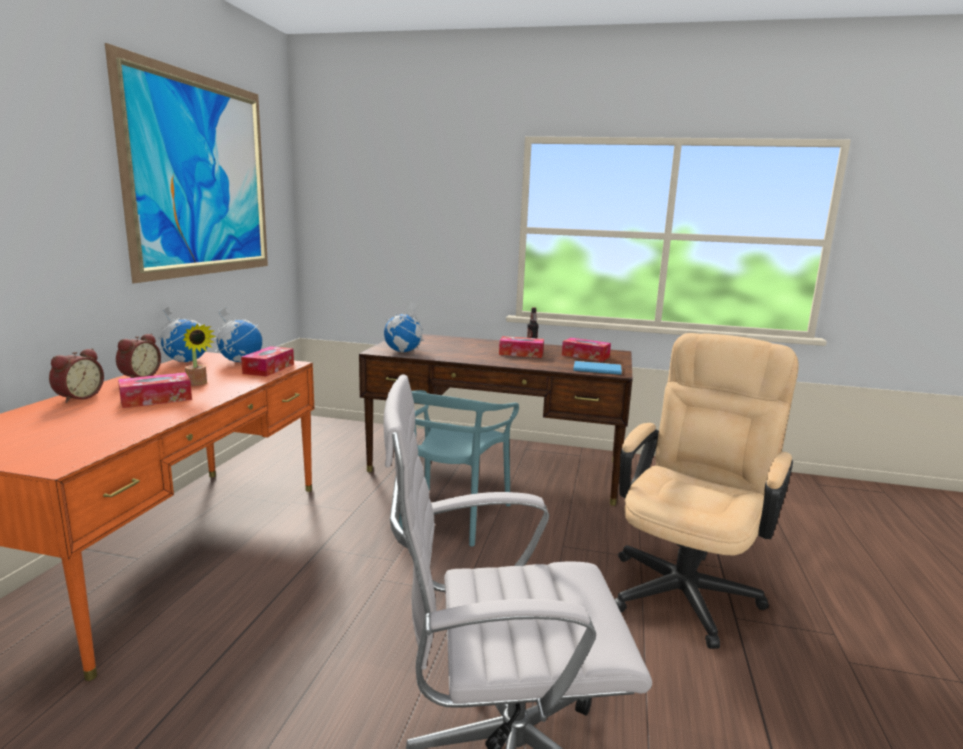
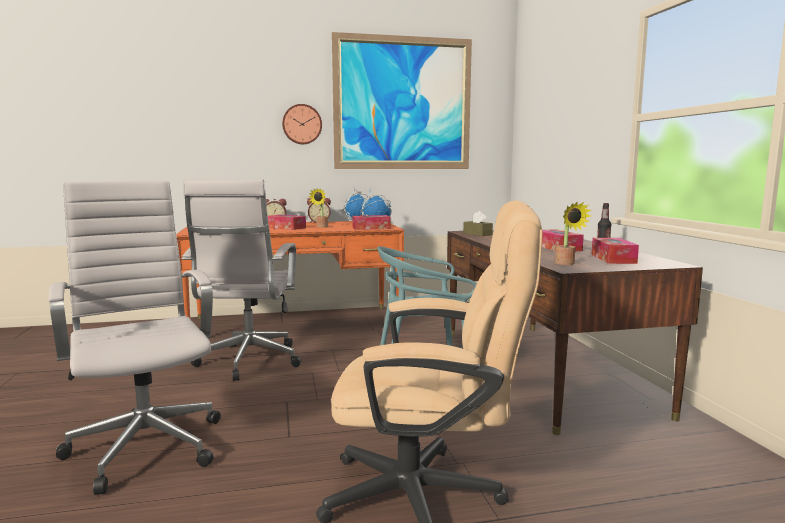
camera: 65 degrees right, 5 degrees down
(78, 208) = (302, 124): none -> wall clock
(283, 623) = (248, 362): none -> white office chair
(404, 351) = (477, 234): globe -> brown tissue box
(595, 369) = (567, 264): blue book -> potted plant

